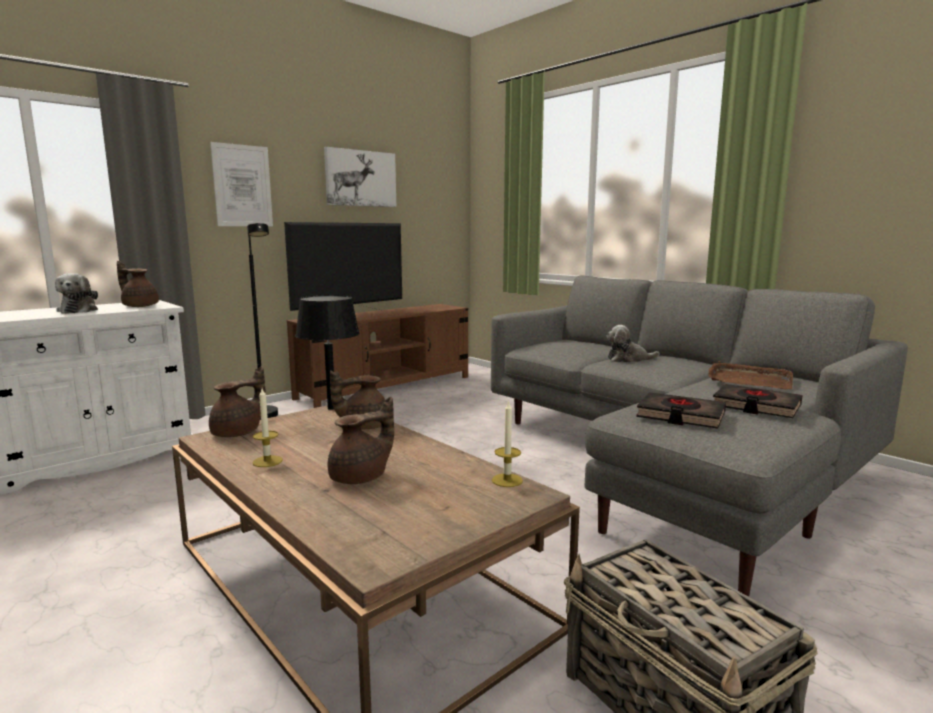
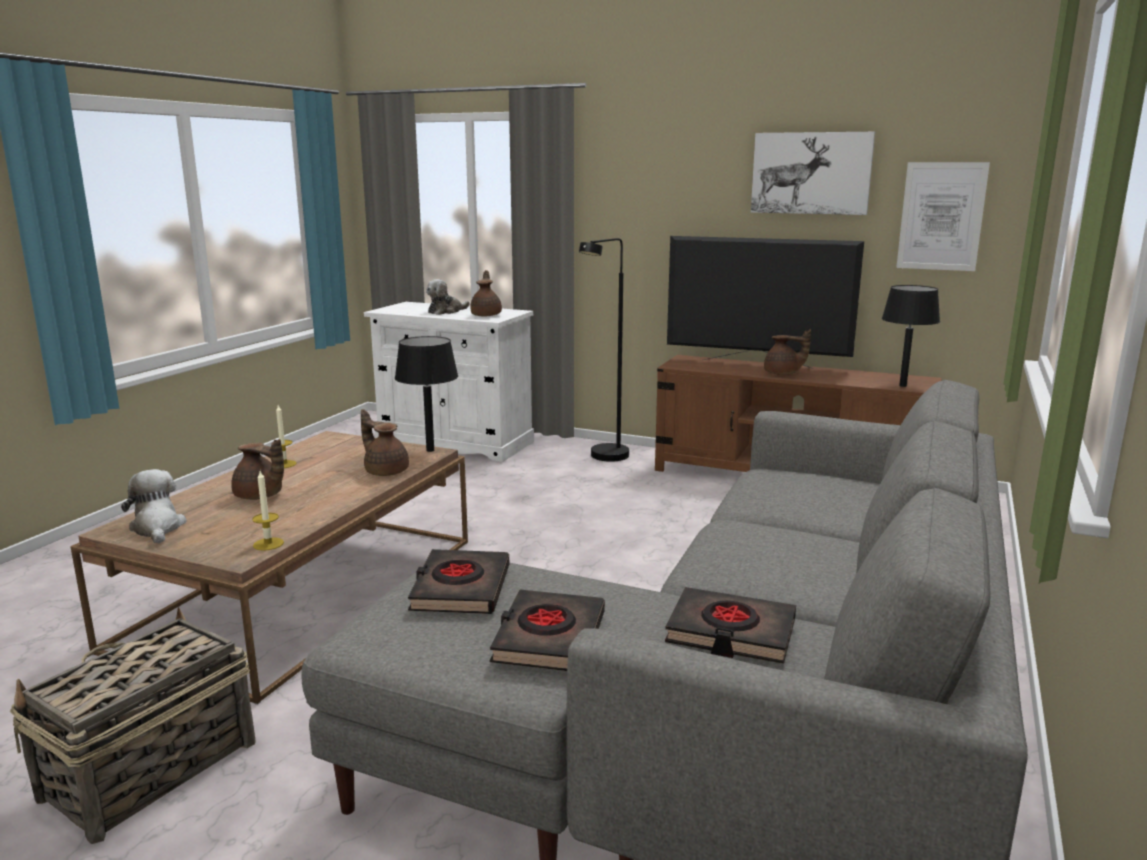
camera: 65 degrees right, 5 degrees up
(238, 433) = (343, 441): brown teapot -> brown teapot (783, 374)
(242, 186) = (645, 190): picture -> picture (941, 216)
(445, 308) = (902, 385): none -> black table lamp
(628, 359) = (774, 537): plush toy -> plush toy (157, 528)
(748, 380) = (730, 633): brown tray -> black book

